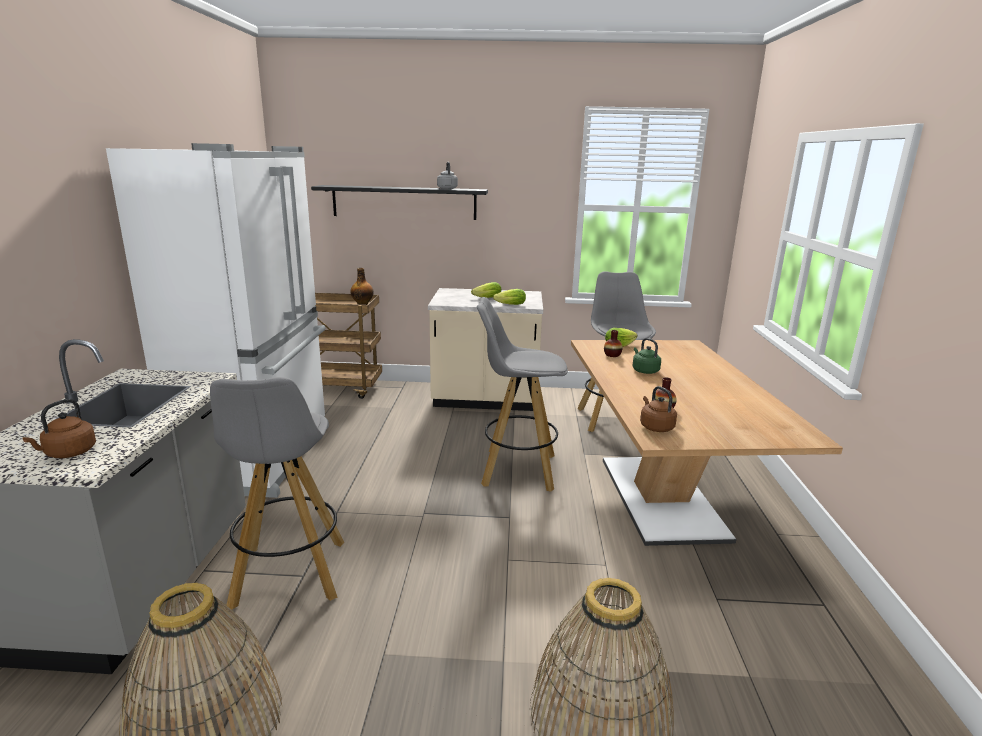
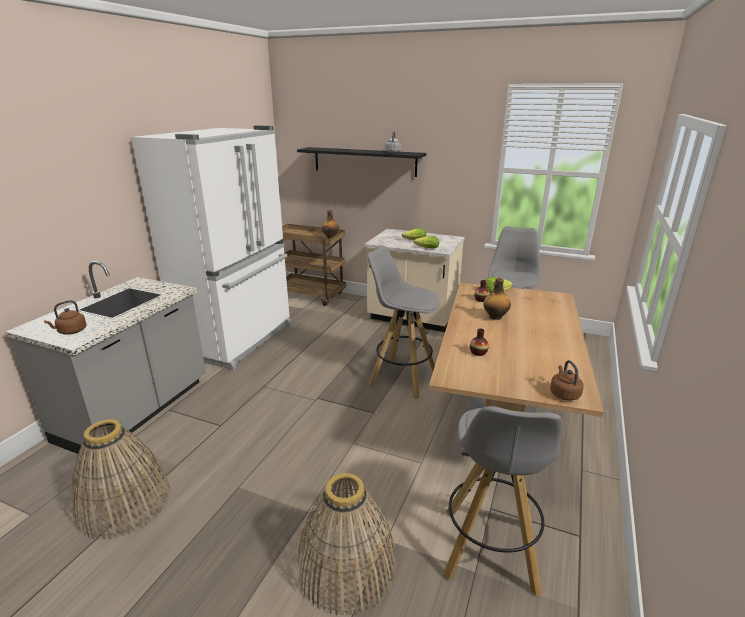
camera: 20 degrees right, 5 degrees up
(289, 575) = (213, 423): grey stool -> grey stool (489, 552)
(644, 371) = (495, 317): green kettle -> bottle
(655, 427) = (456, 367): brown kettle -> brown kettle (564, 393)

